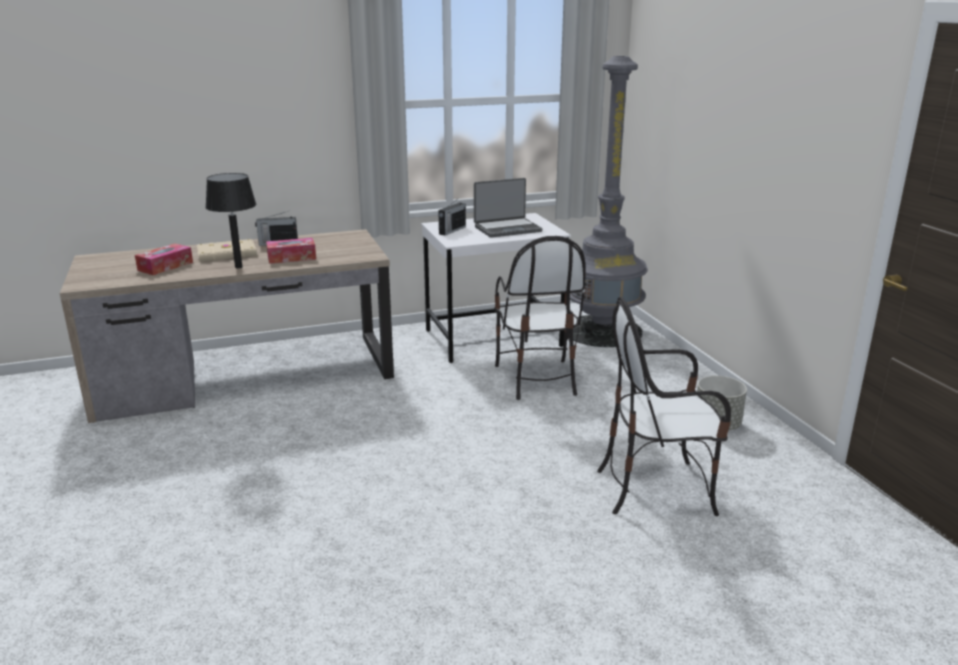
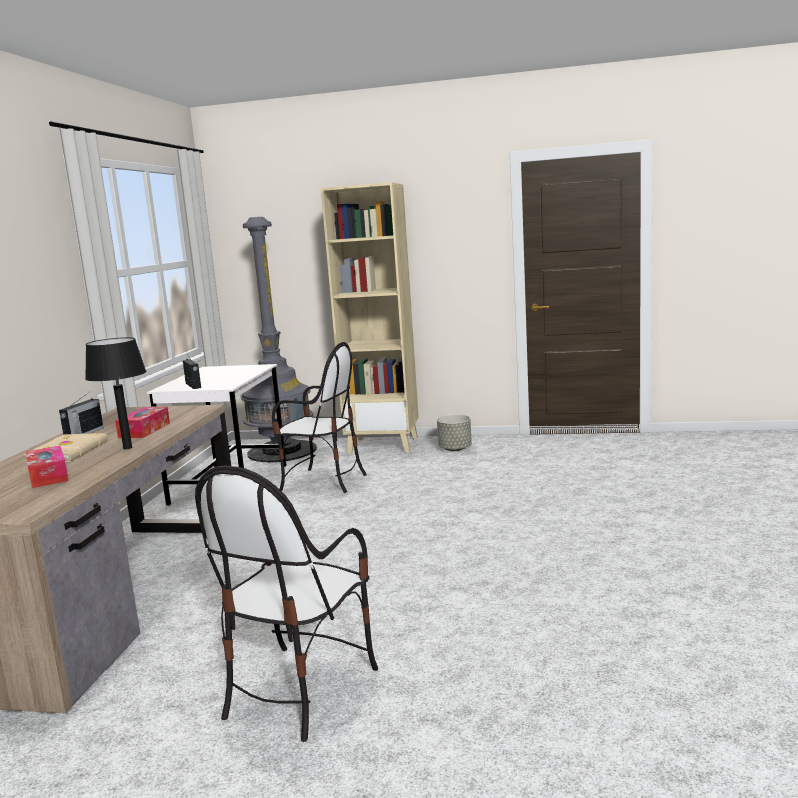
camera: 60 degrees left, 10 degrees down
(507, 229) = (225, 374): laptop -> none
(656, 489) = (509, 476): chair -> chair (299, 689)
(679, 377) = (384, 445): none -> beige bookcase

